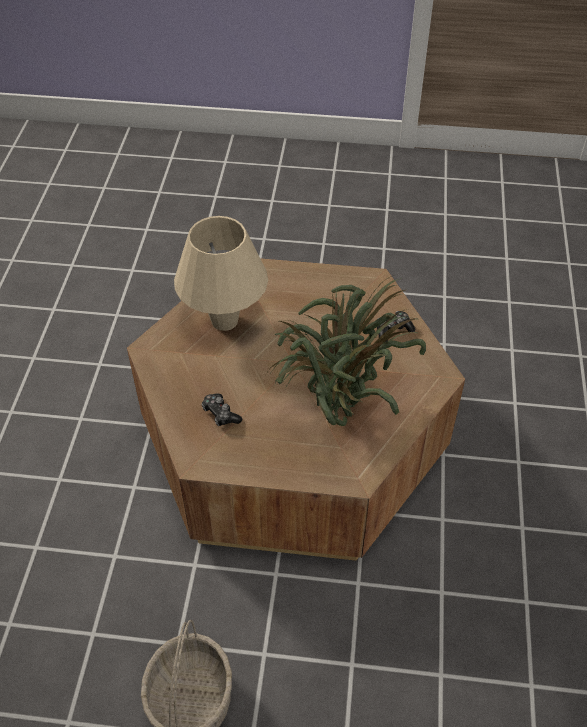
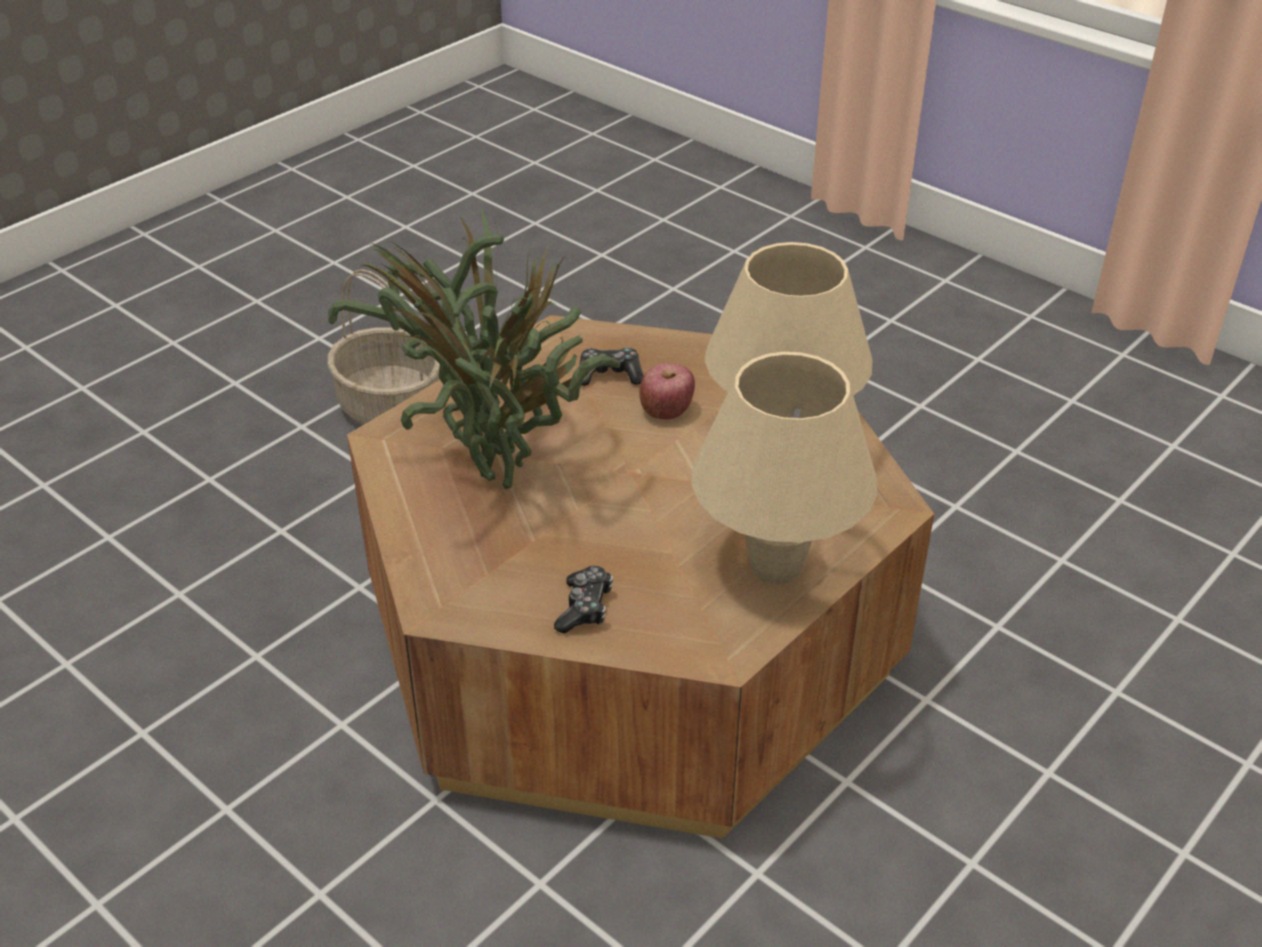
camera: 125 degrees right, 10 degrees down
(234, 374) = (666, 411): none -> apple
(311, 287) = (776, 565): none -> beige table lamp

